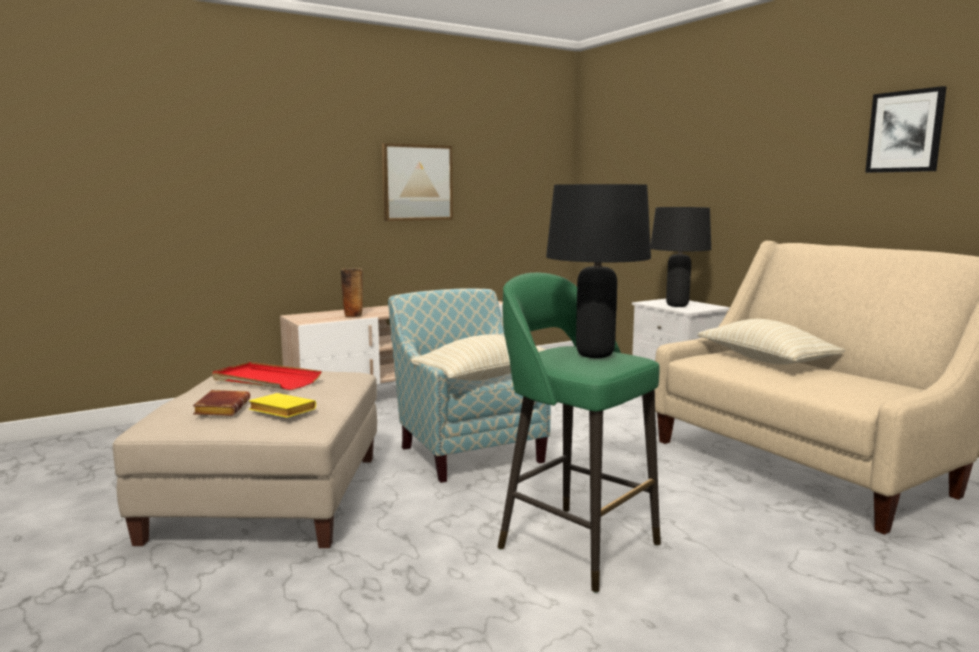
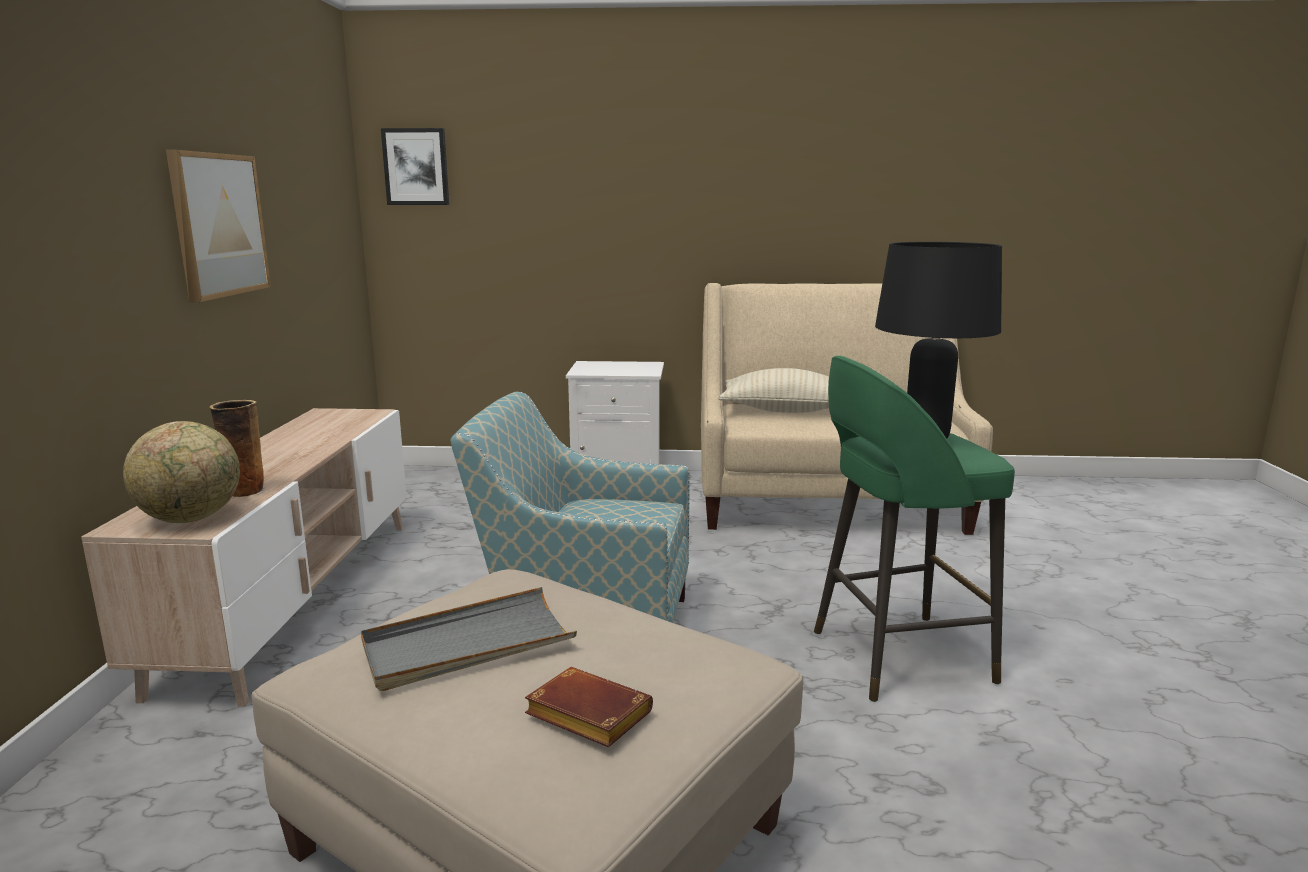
camera: 55 degrees left, 5 degrees up
(265, 380) = (467, 645): red tray -> grey tray
(280, 411) = (664, 668): yellow book -> none
(313, 319) = (191, 519): none -> globe
(483, 377) = (635, 515): beige pillow -> none
(677, 305) = (620, 369): black table lamp -> none
(905, 131) = (842, 170): picture -> picture (416, 167)

